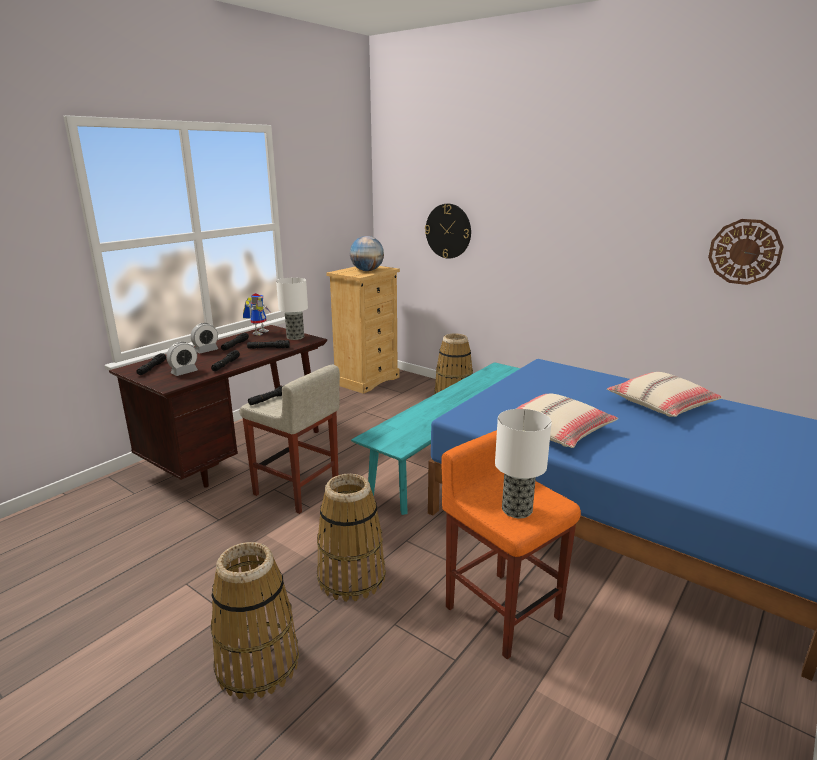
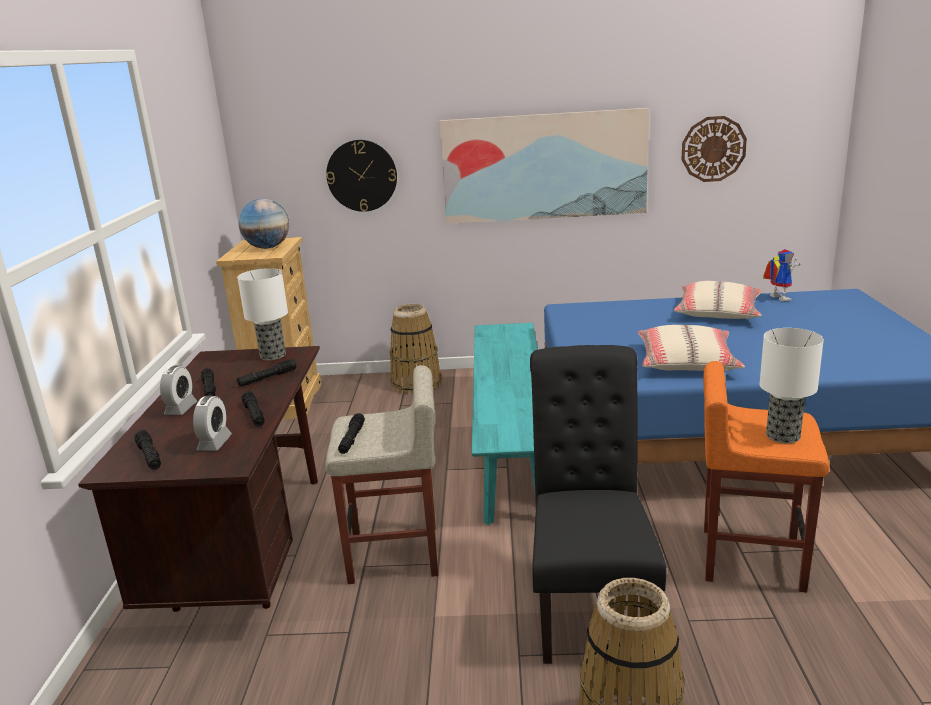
camera: 35 degrees left, 0 degrees up
(259, 332) = (205, 365): toy robot -> toy robot (776, 298)
(352, 577) = (590, 604): basket -> black chair
(580, 244) = (544, 167): none -> picture

